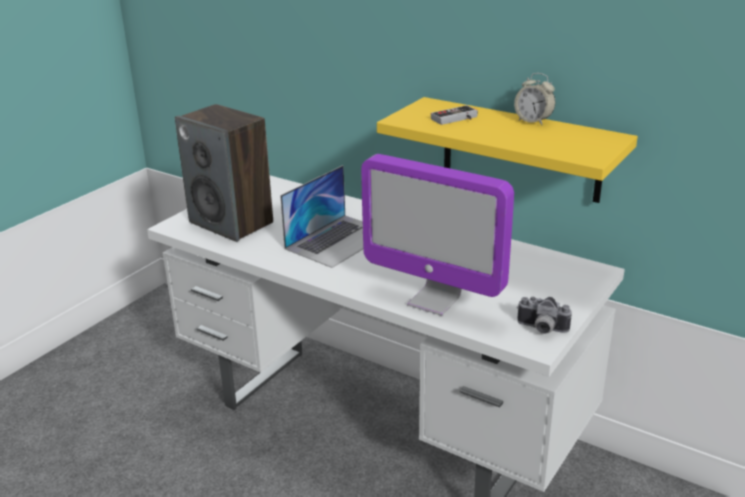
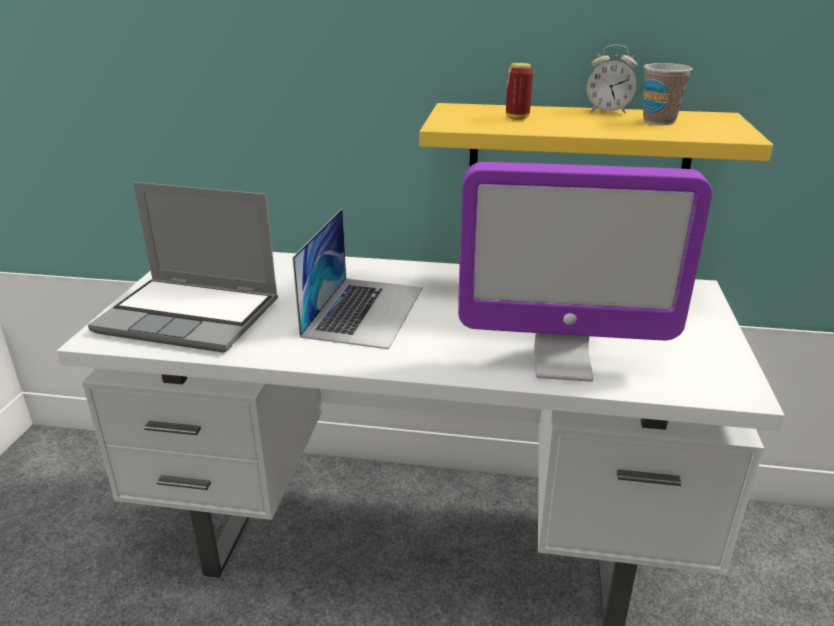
camera: 25 degrees left, 0 degrees up
(232, 223) = (192, 316): speaker -> laptop
(456, 119) = (517, 118): game controller -> can
(541, 329) = (721, 370): camera -> none
(554, 136) = (659, 121): none -> cup

